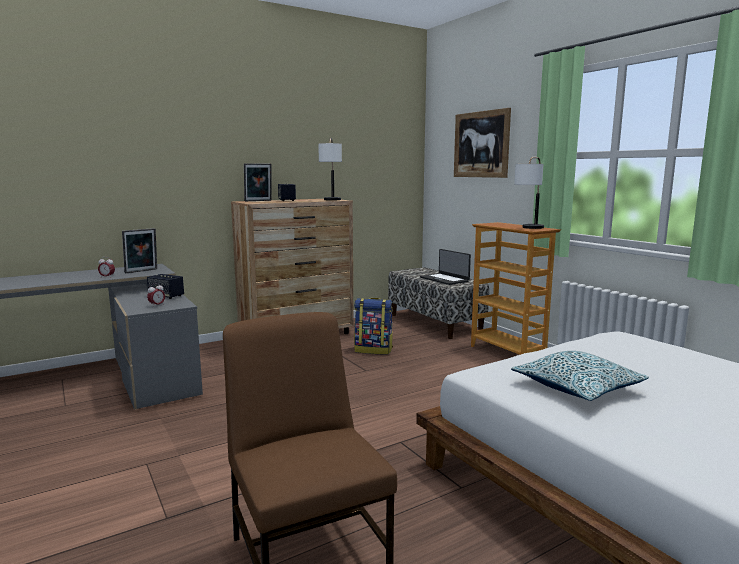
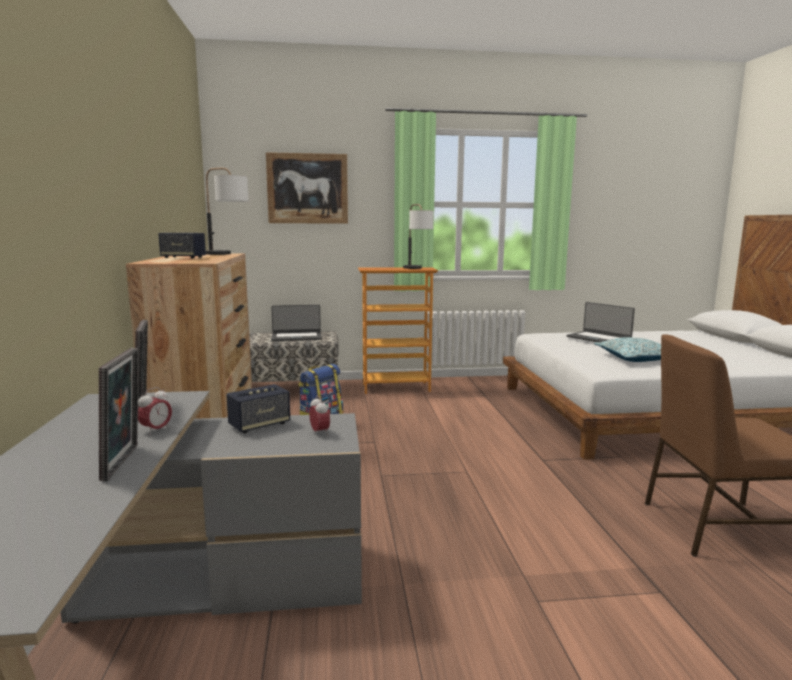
camera: 65 degrees left, 0 degrees up
(258, 201) = (159, 260): picture frame -> picture frame (125, 462)
(651, 360) = (598, 338): none -> laptop

